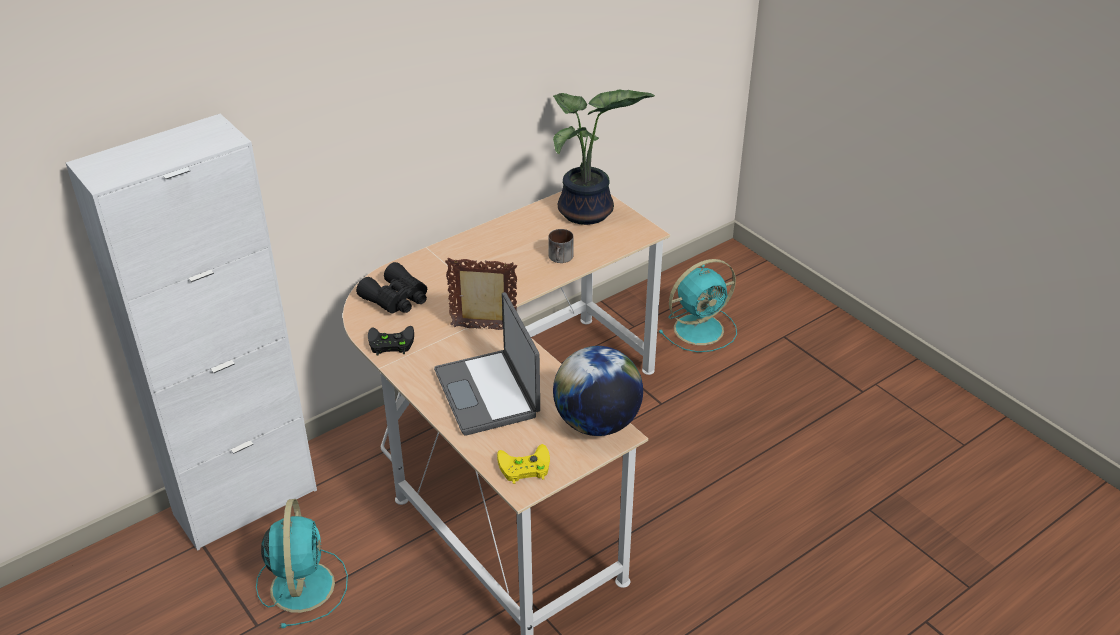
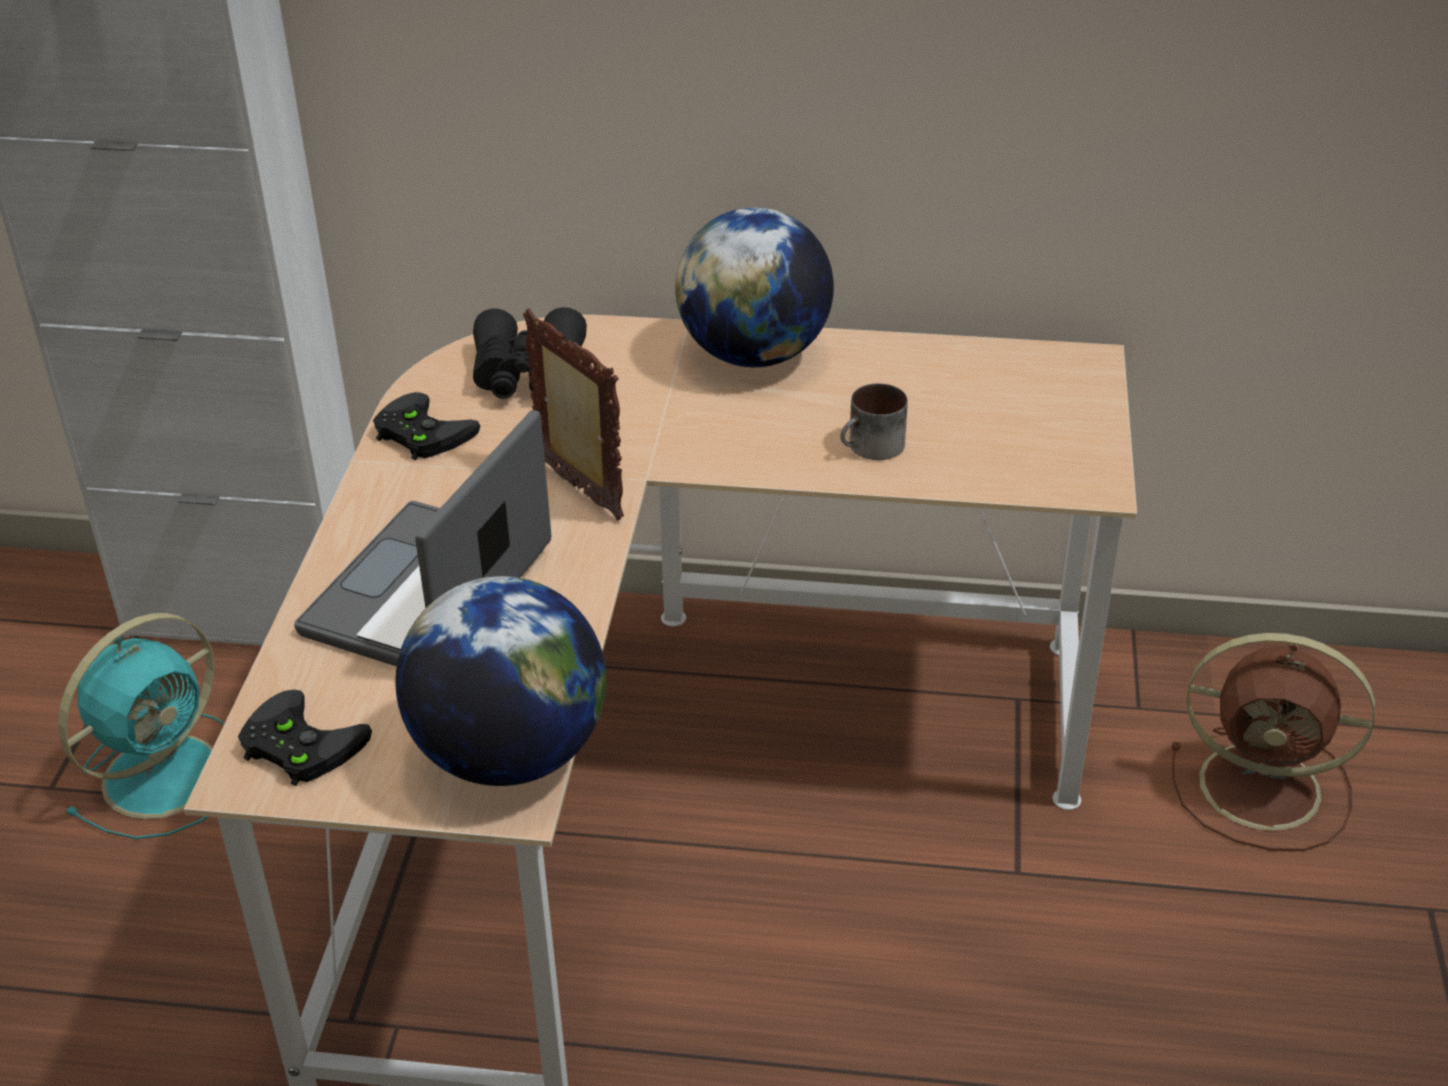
camera: 45 degrees right, 0 degrees up
(471, 247) = (754, 354): none -> globe
(523, 467) = (296, 745): yellow game controller -> black game controller
(587, 214) = (1030, 399): potted plant -> none
(700, 328) = (1265, 788): turquoise fan -> brown fan

